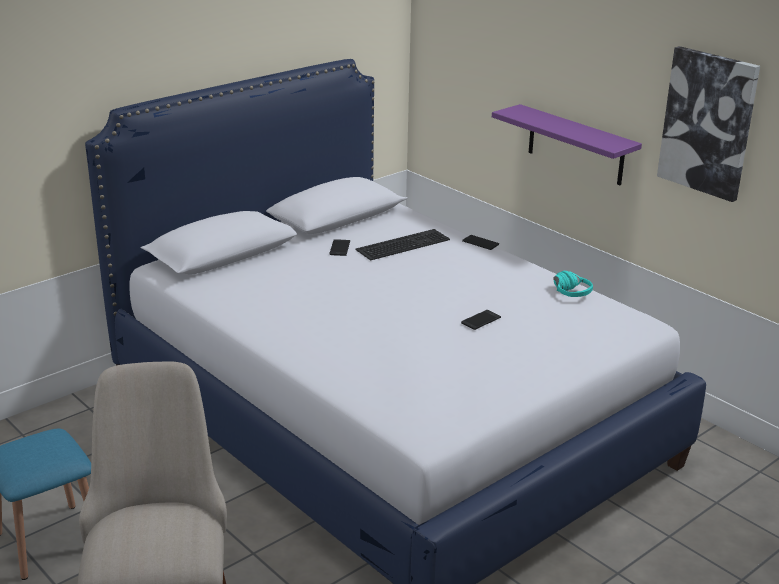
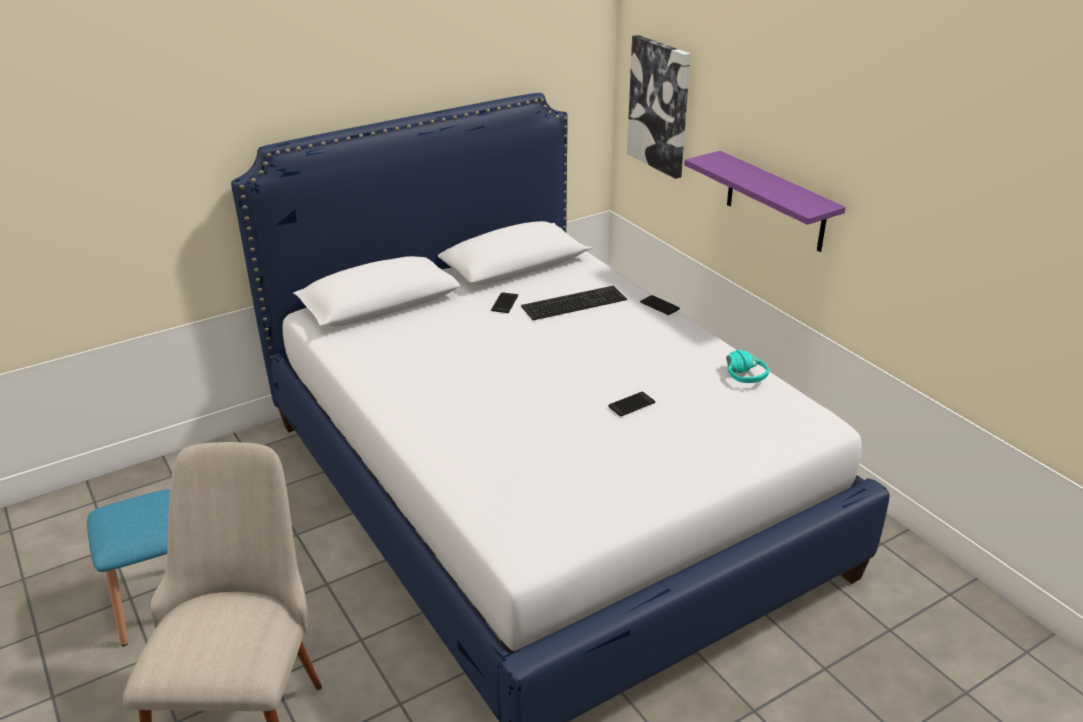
camera: 10 degrees right, 5 degrees up
(708, 123) = (921, 190): picture -> picture (660, 106)

